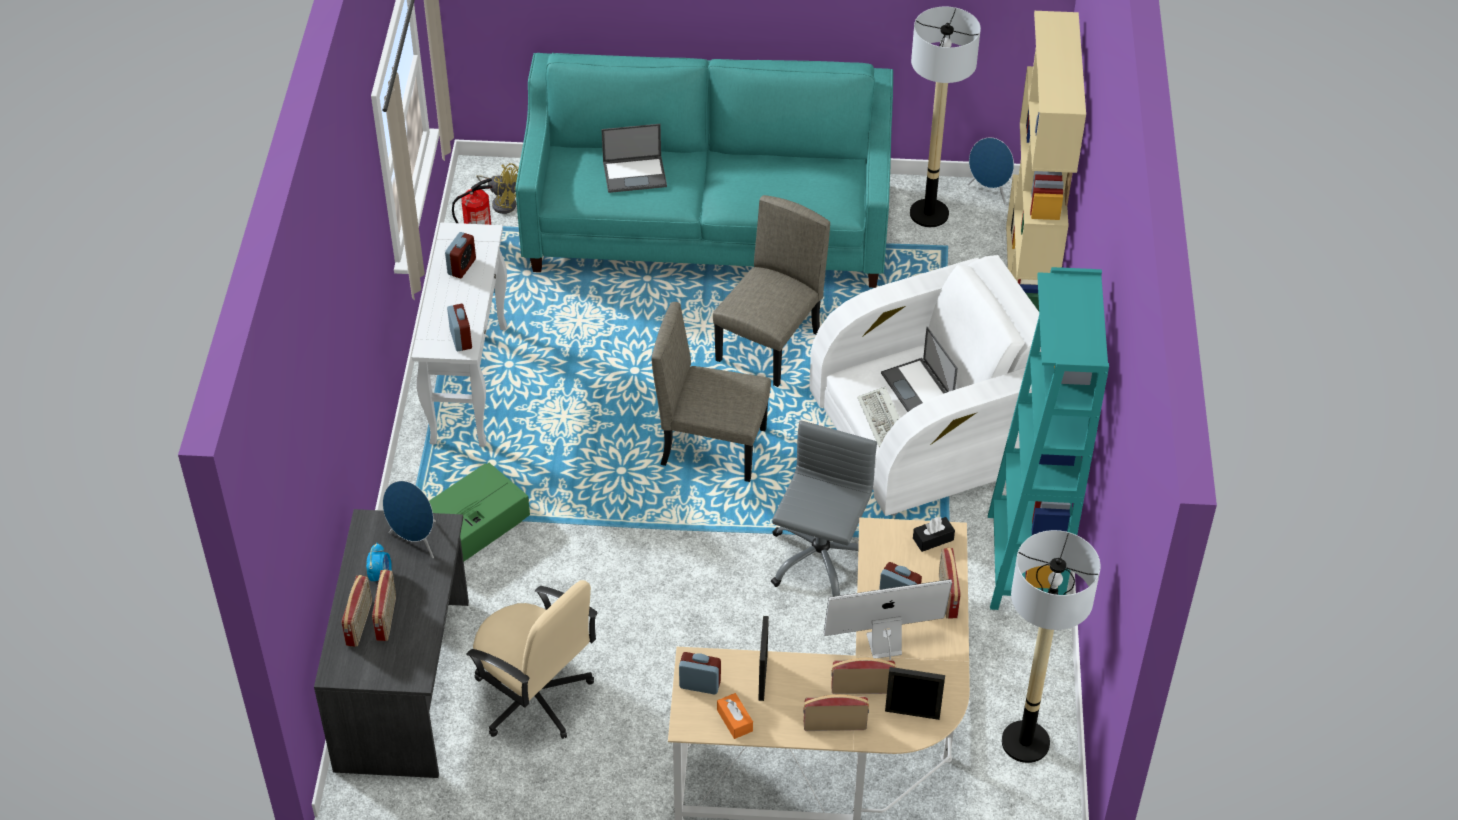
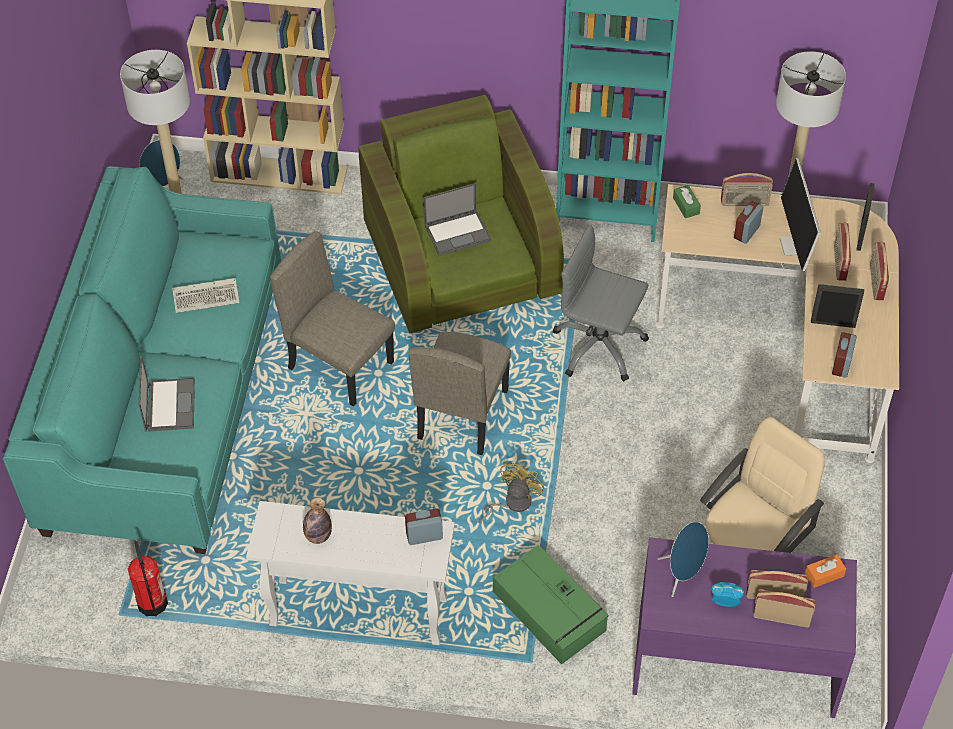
camera: 85 degrees left, 5 degrees up
(405, 684) = (735, 661): grey desk -> purple desk
(461, 267) = (318, 536): alarm clock -> bottle
(502, 202) = (89, 582): yellow fan -> yellow fan (512, 503)
(734, 720) = (876, 344): orange tissue box -> orange tissue box (824, 575)
(884, 421) = (497, 258): keyboard -> keyboard (207, 297)
(930, 434) = (461, 260): white armchair -> green armchair
(933, 539) = (686, 206): black tissue box -> green tissue box

